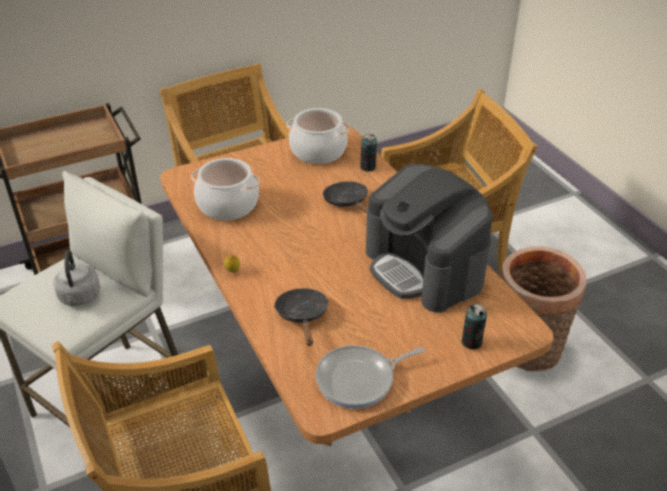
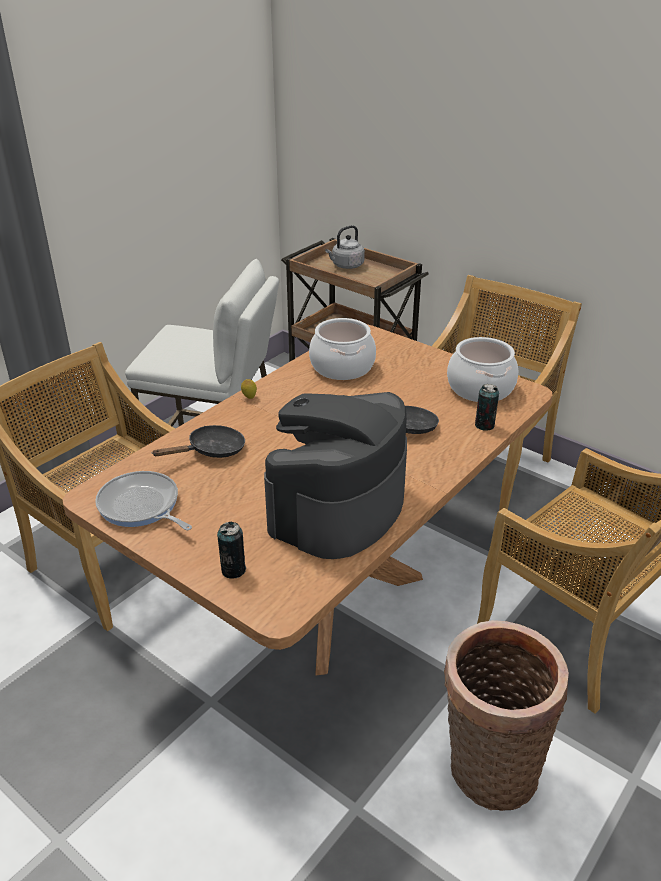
camera: 65 degrees right, 5 degrees down
(79, 297) = (191, 352): grey kettle -> grey kettle (346, 266)

